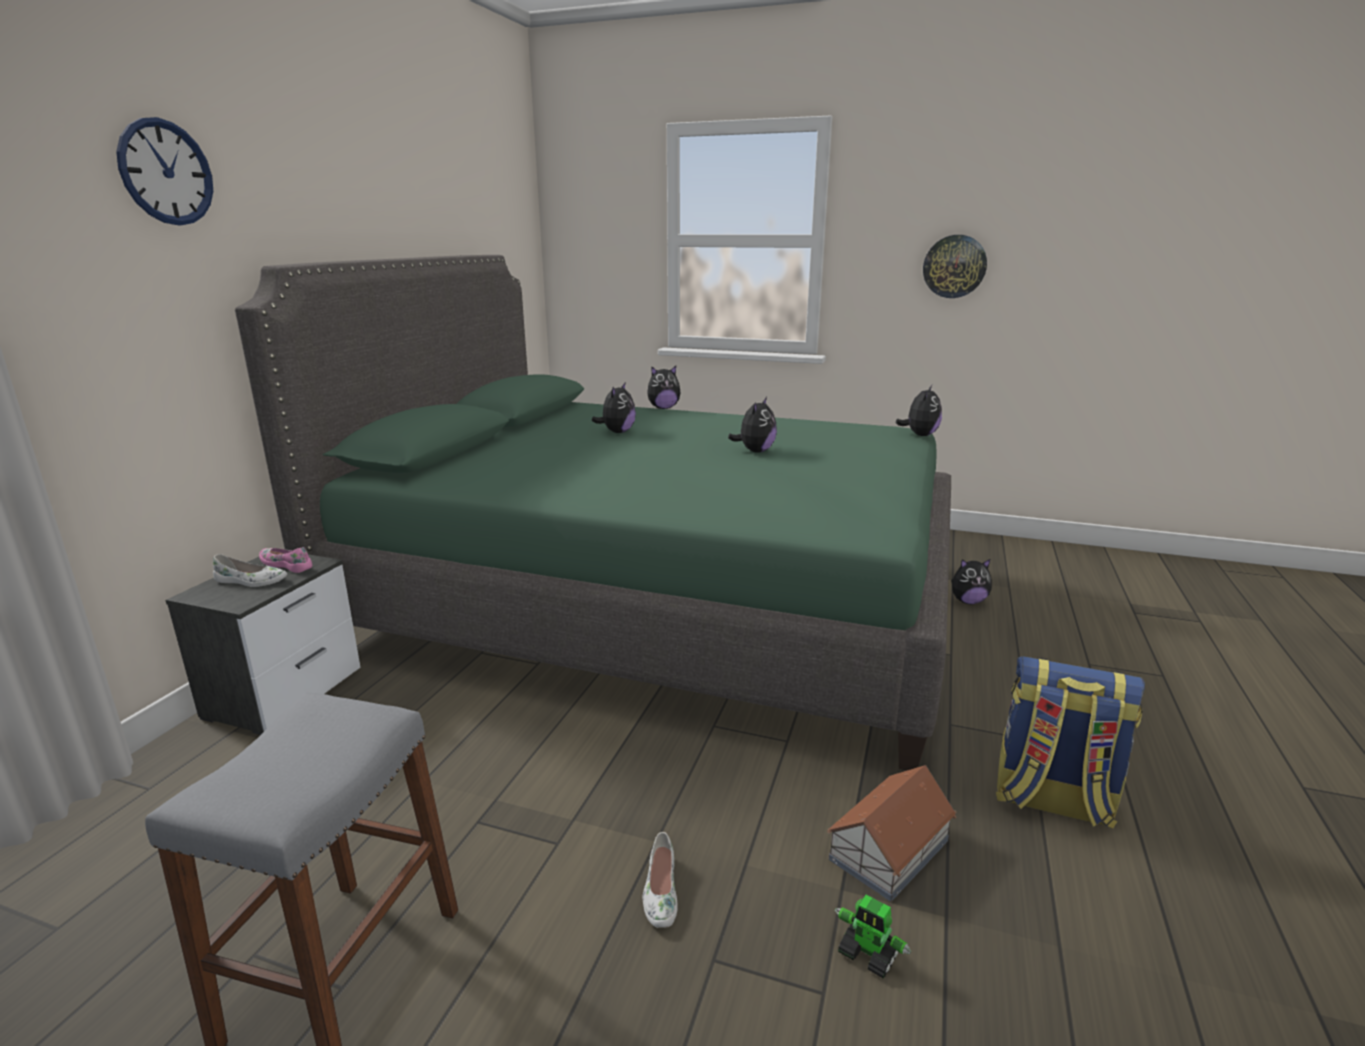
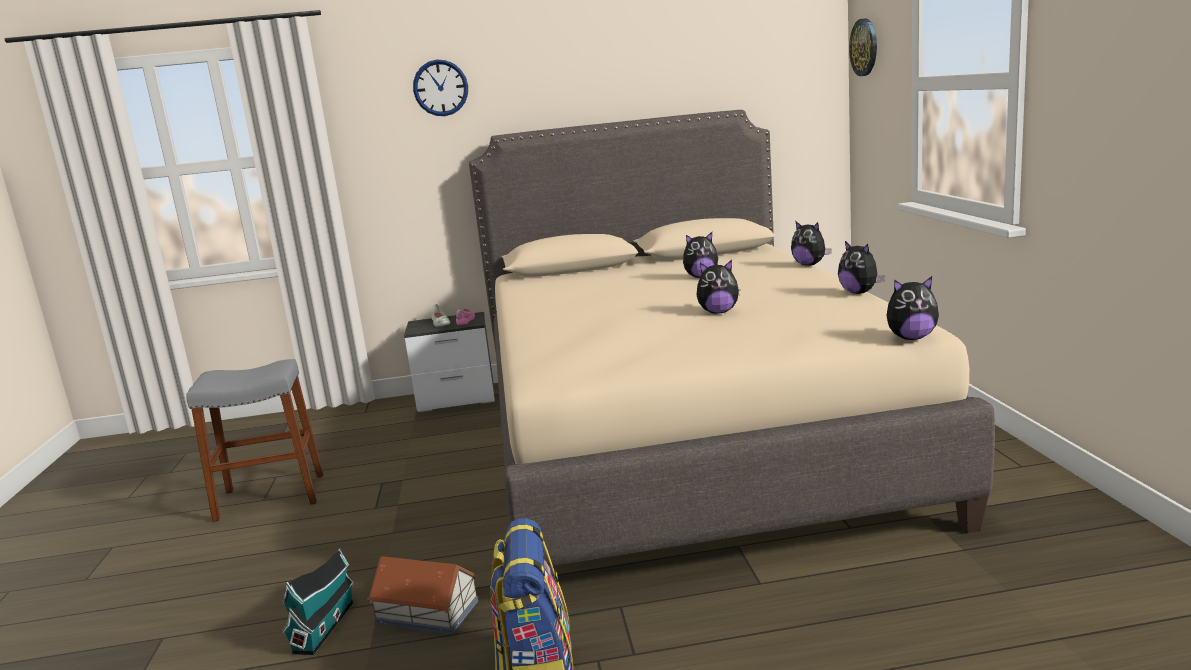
camera: 65 degrees right, 5 degrees down
(656, 603) = (682, 439): green bed -> beige bed
(660, 891) = (350, 547): white shoe -> none
(868, 954) = (325, 625): toy robot -> toy house
(954, 266) = (1143, 112): wall clock -> wall clock (864, 47)
(968, 601) = (912, 570): plush toy -> plush toy (859, 292)

